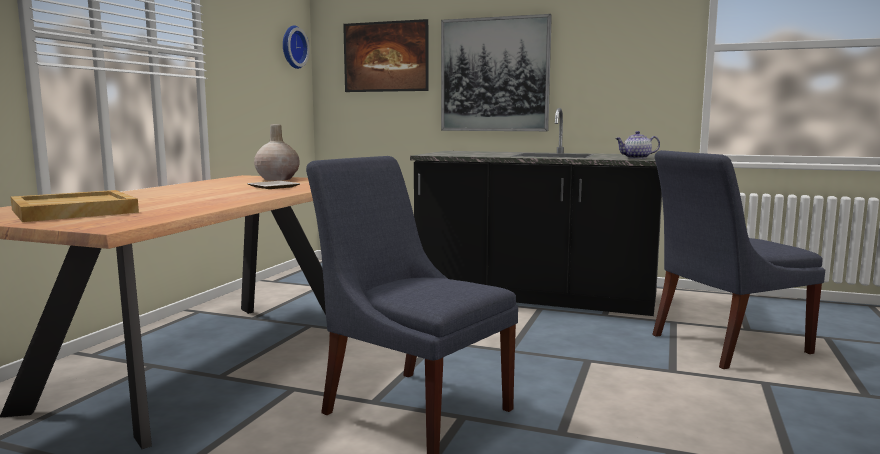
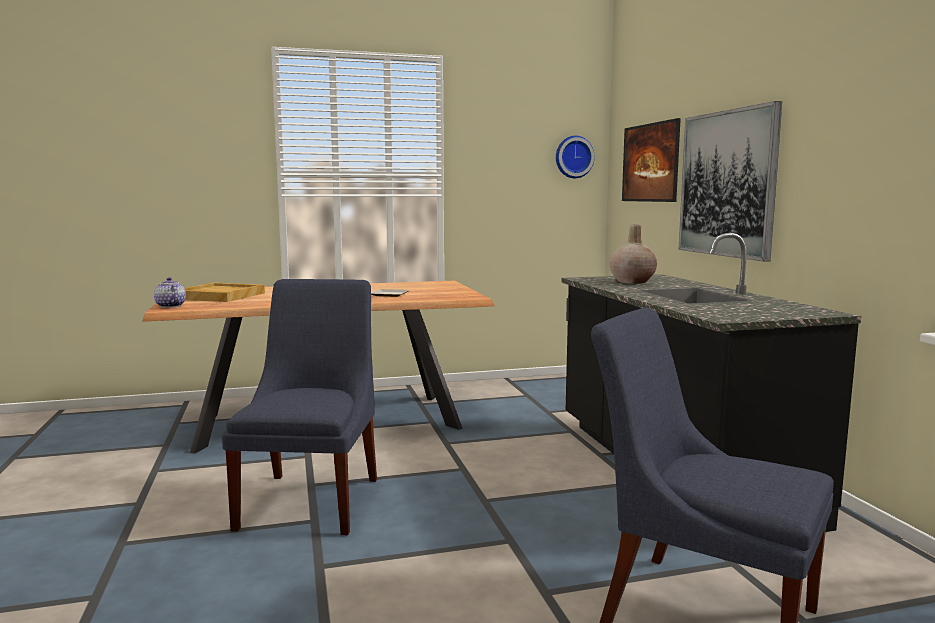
camera: 55 degrees right, 0 degrees up
(277, 179) = (442, 287): beige vase -> beige vase (632, 282)
(636, 158) = (731, 314): teapot -> teapot (169, 306)

